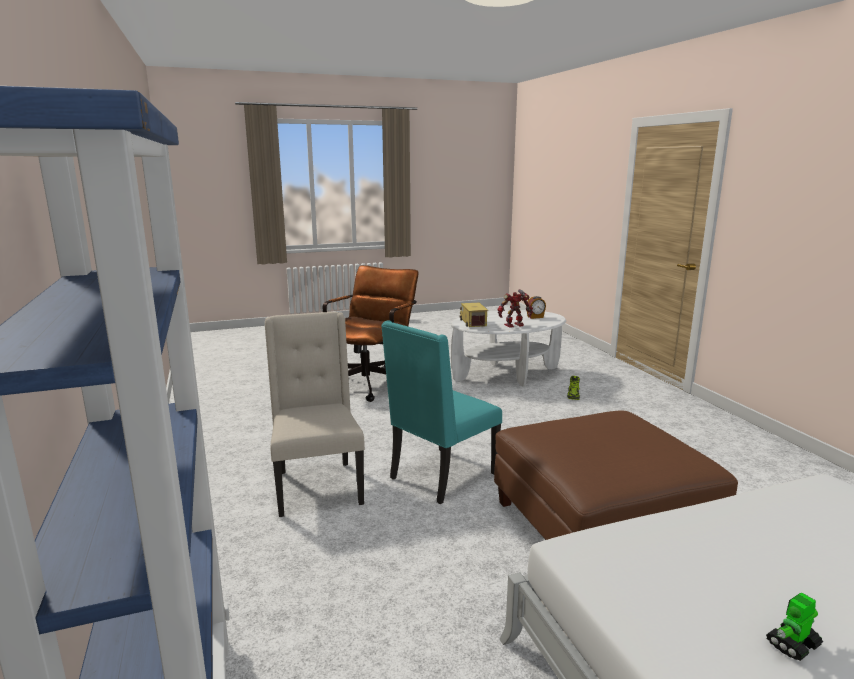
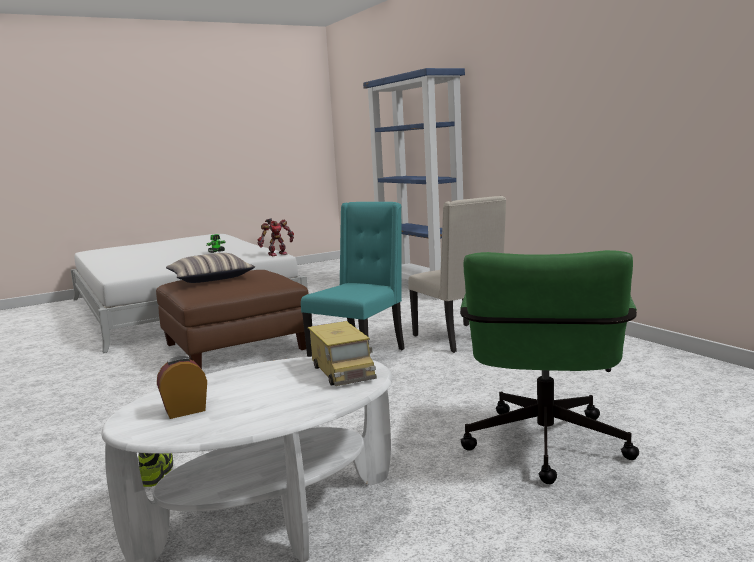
camera: 170 degrees right, 5 degrees down
(370, 382) = (545, 451): brown office chair -> green office chair
(514, 325) = (251, 375): toy robot -> toy robot (277, 254)
(641, 453) = (211, 278): none -> pillow

